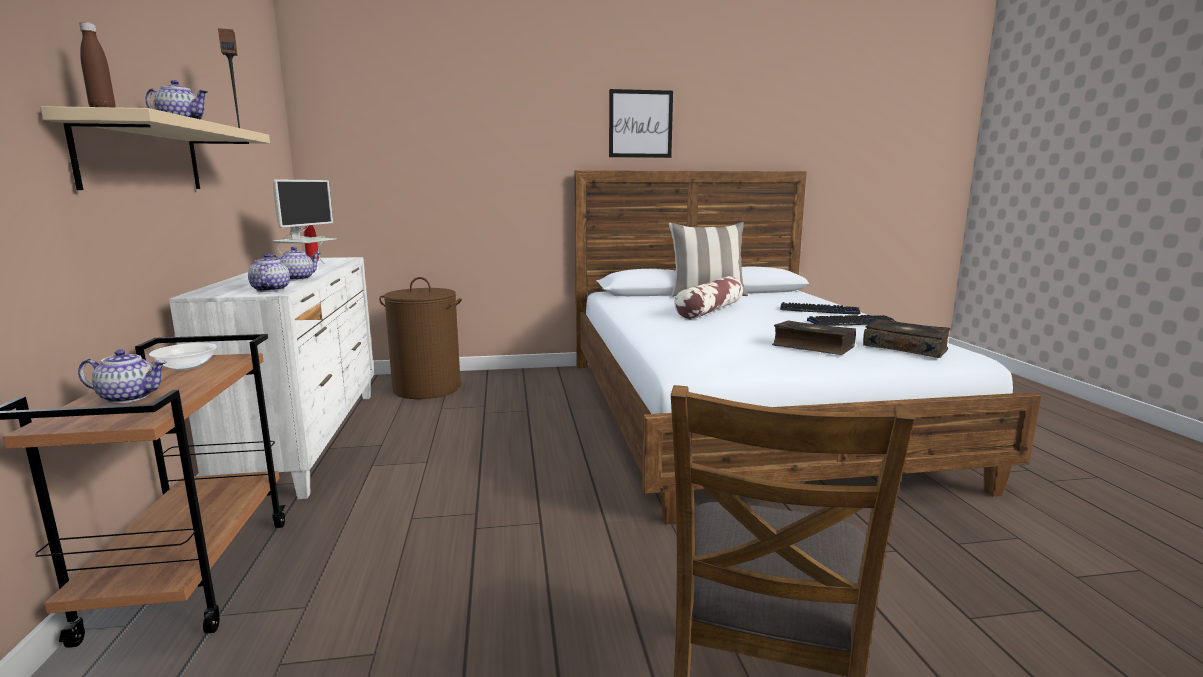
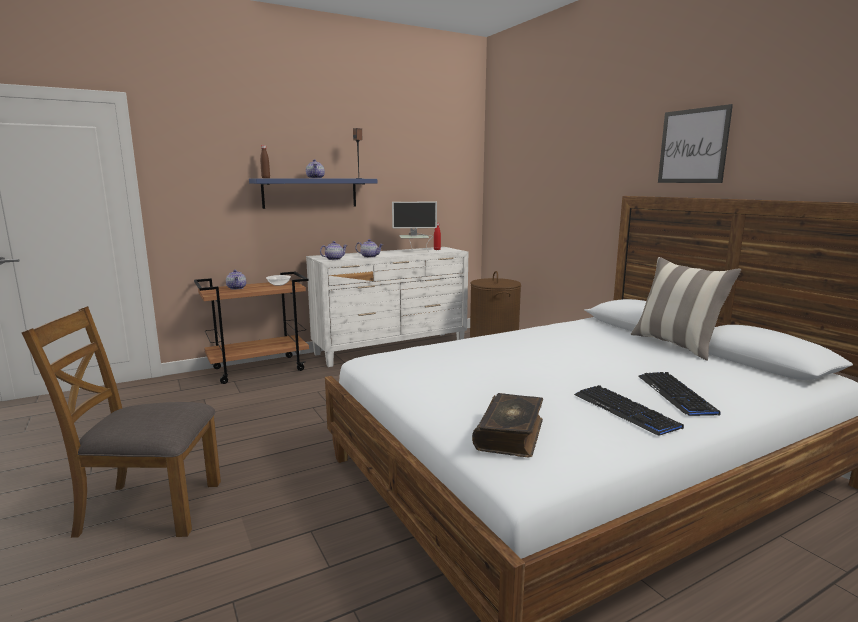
camera: 70 degrees right, 0 degrees up
(142, 156) = (310, 193): beige shelf -> blue shelf
(709, 310) = (584, 351): pillow -> none
(812, 347) = (469, 393): book -> none

